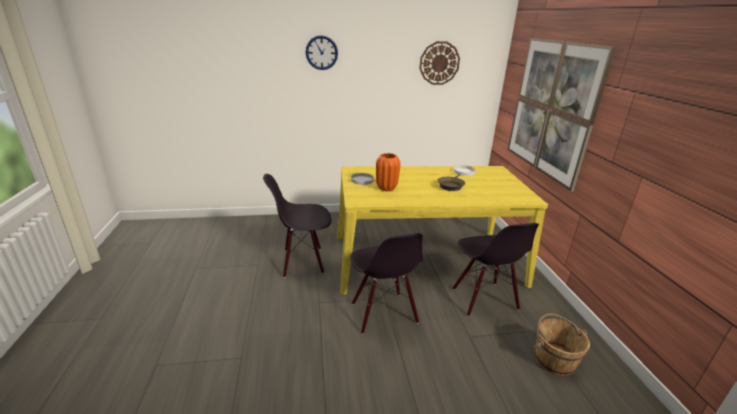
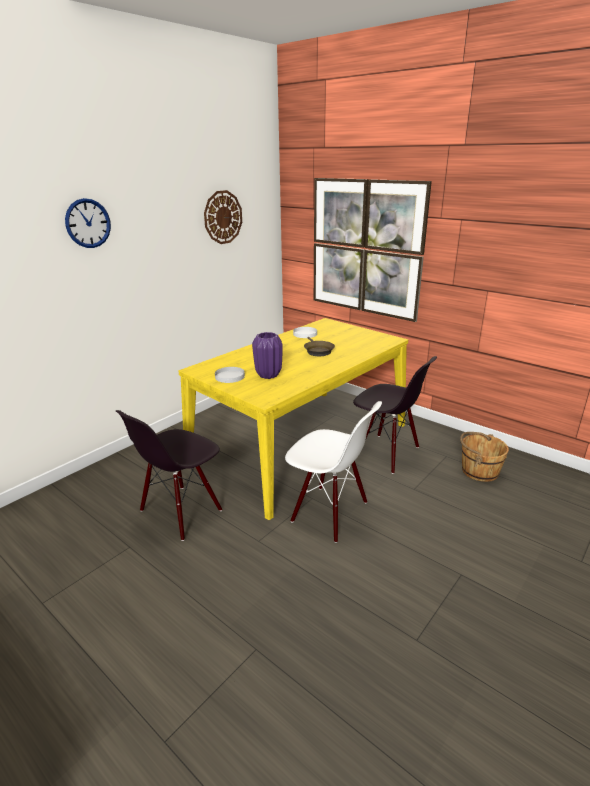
camera: 40 degrees left, 0 degrees up
(383, 313) = (329, 512): black chair -> white chair
(386, 188) = (268, 375): orange vase -> purple vase

